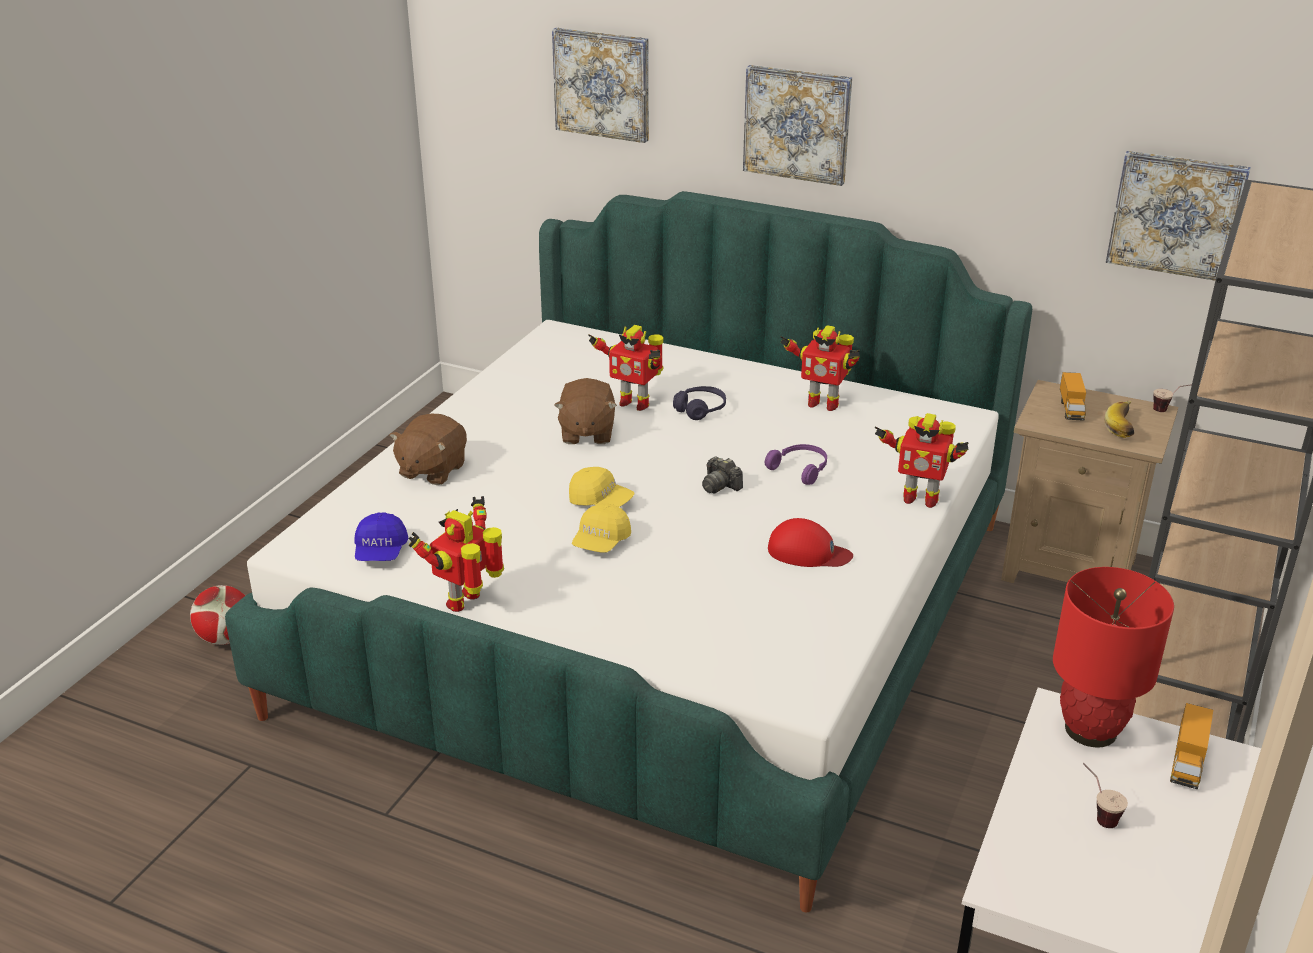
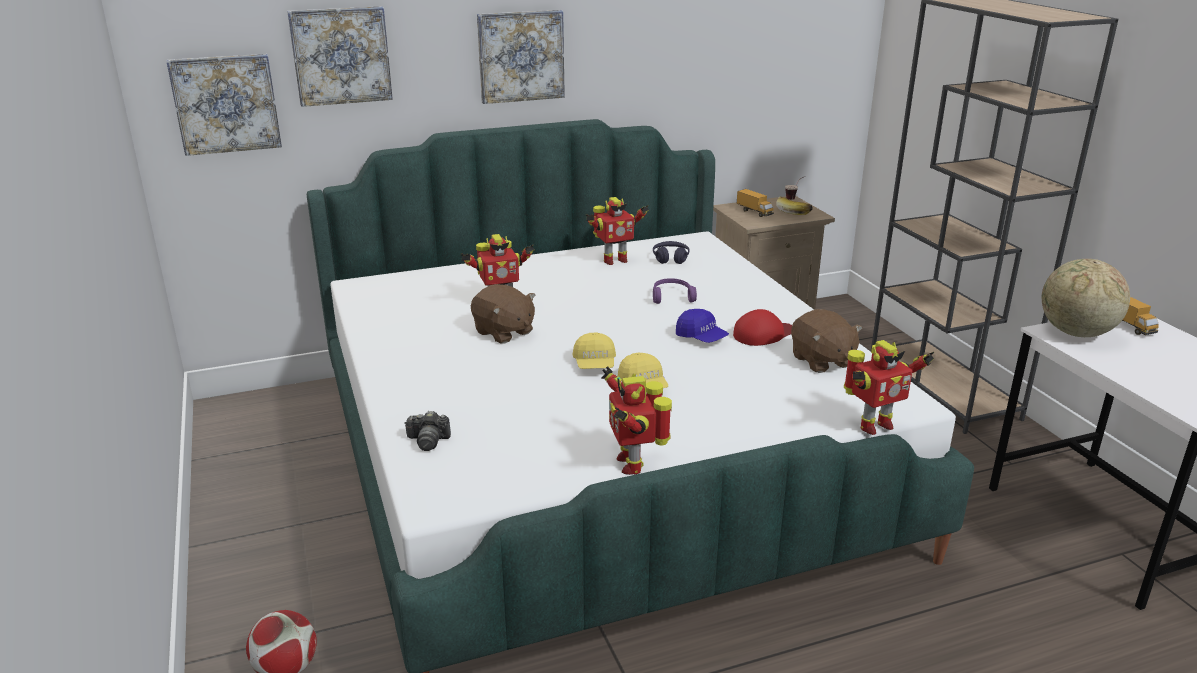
camera: 45 degrees left, 5 degrees down
(381, 552) = (507, 469): blue cap -> blue cap (701, 338)
(431, 470) = (436, 401): brown plush toy -> brown plush toy (821, 361)
(601, 501) = (595, 364): yellow cap -> yellow cap turned 105 degrees clockwise
(700, 409) = (550, 290): purple headphones -> purple headphones (670, 258)
(720, 485) = (647, 324): camera -> camera (428, 441)
(919, 498) = (758, 284): toy robot -> toy robot (873, 425)
(1090, 730) = (1075, 333): red table lamp -> globe
(1097, 814) = (1153, 364): cup -> none
(1176, 214) = (780, 65): picture -> picture (226, 104)

